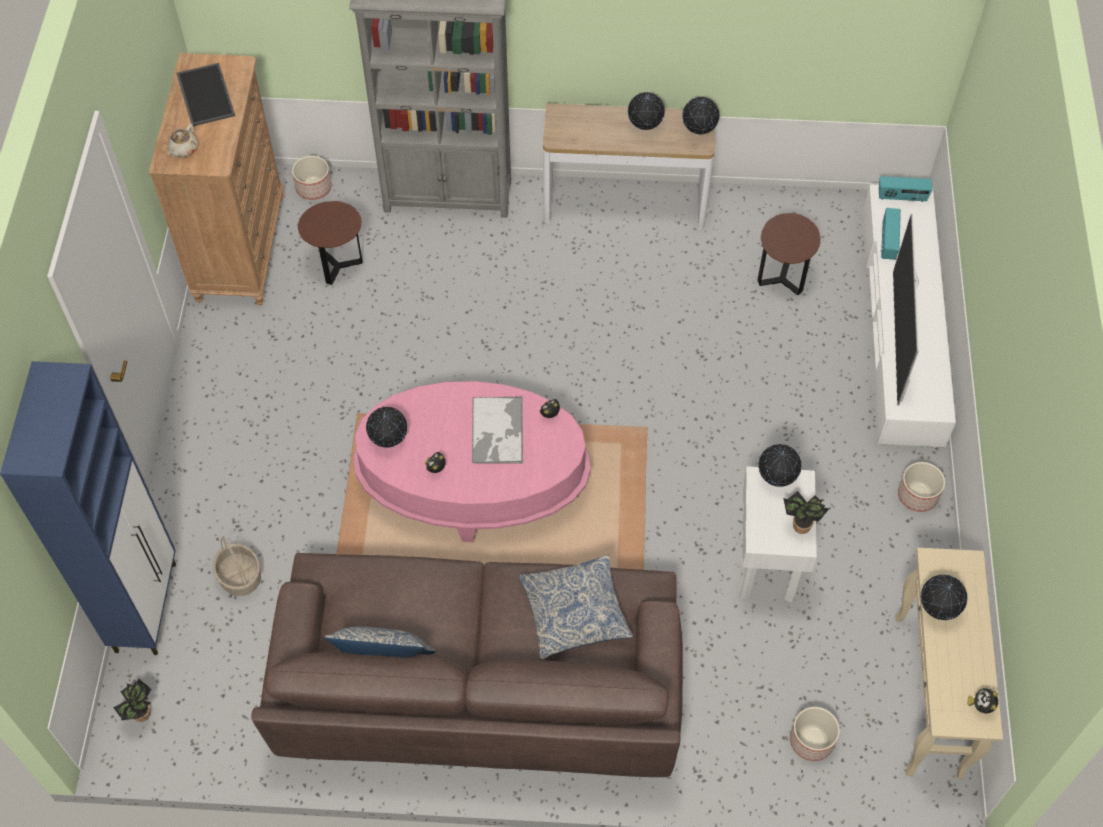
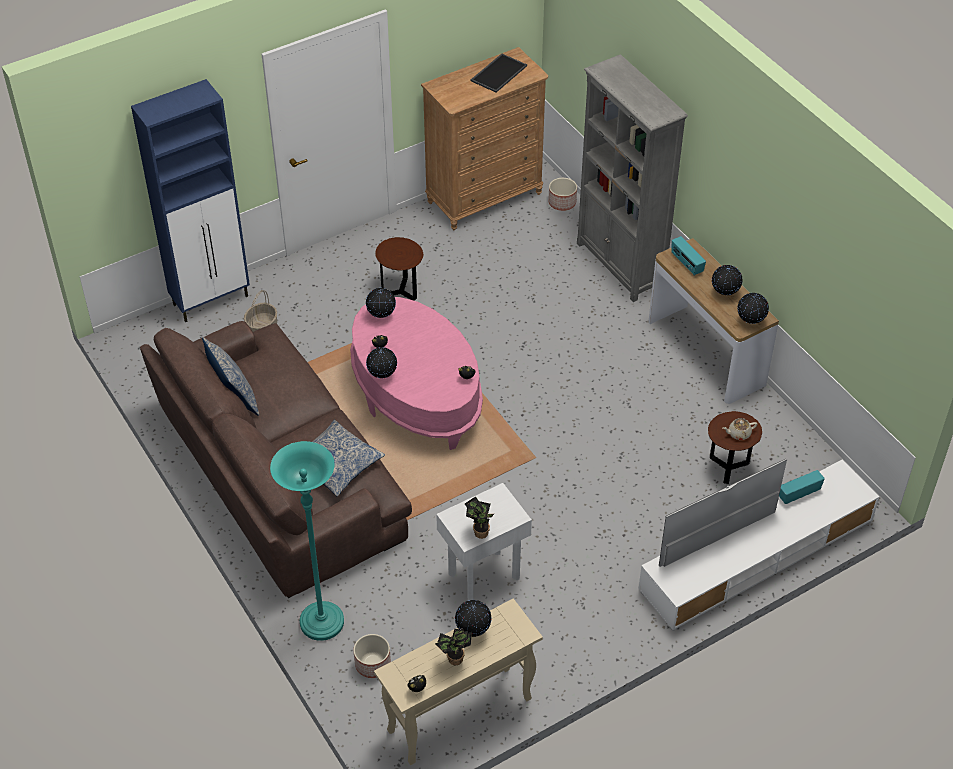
camera: 55 degrees right, 10 degrees down
(142, 716) = (144, 338): potted plant -> potted plant (454, 660)
(183, 149) = (450, 87): beige teapot -> beige teapot (738, 433)
(338, 266) = (514, 246): brown side table -> brown side table (401, 292)
(497, 431) = (432, 361): tray -> none
(723, 760) = (322, 622): none -> turquoise floor lamp
(776, 479) = (506, 502): globe -> globe (382, 376)
(901, 197) = (849, 483): radio -> radio (686, 264)
(918, 495) = (617, 634): planter -> none

